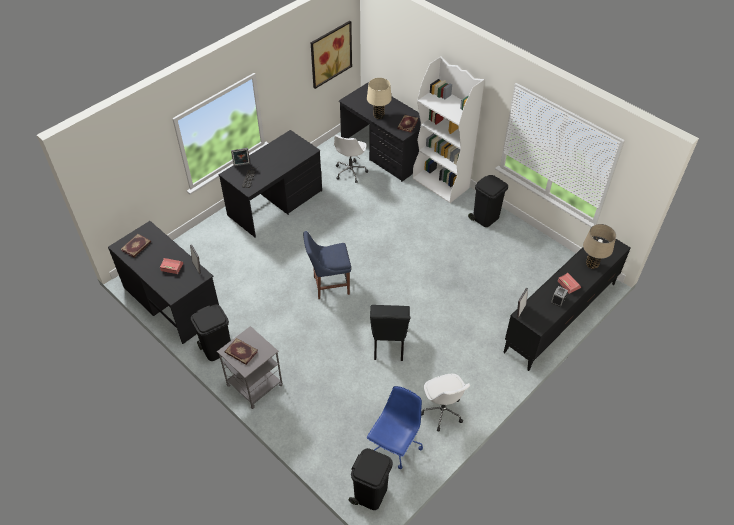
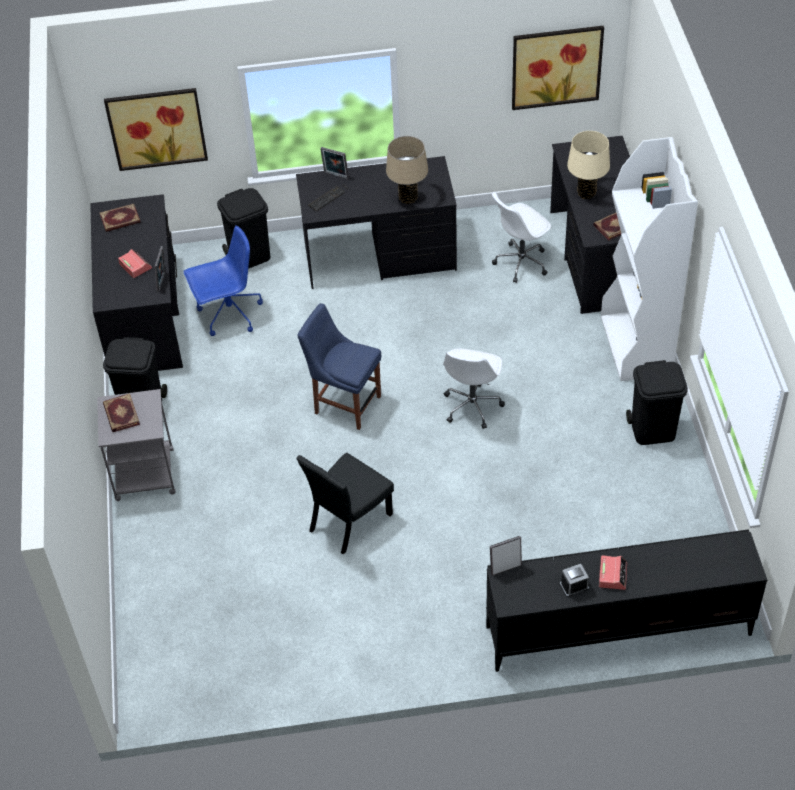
camera: 40 degrees right, 0 degrees up
(132, 180) = (156, 128): none -> picture
(370, 493) = (154, 685): black trash can -> black trash can (250, 256)
(395, 447) = (232, 651): blue office chair -> blue office chair (227, 315)
(442, 413) = (329, 650): white office chair -> white office chair (471, 408)
(592, 264) = (679, 568): beige table lamp -> beige table lamp (408, 198)

